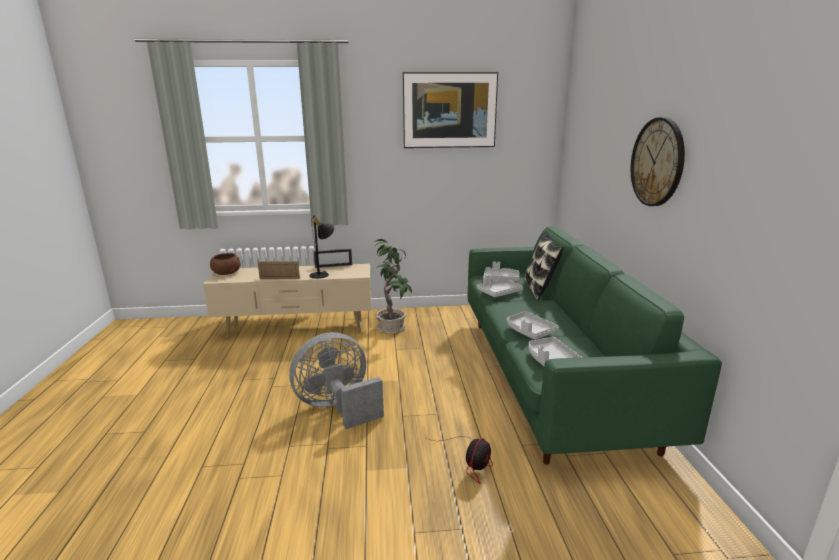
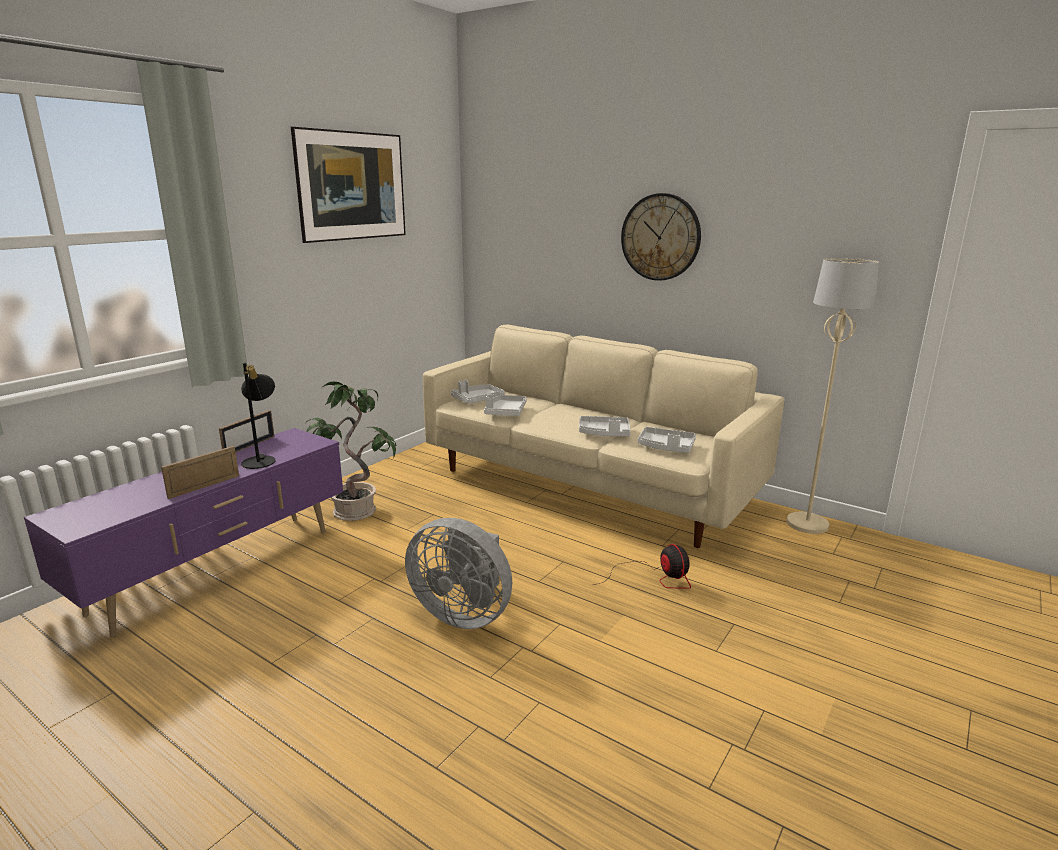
camera: 50 degrees left, 0 degrees up
(226, 273) = (70, 514): brown bowl -> none
(297, 329) = (219, 570): beige tv stand -> purple tv stand
(337, 407) = (463, 613): grey fan -> grey fan turned 75 degrees counterclockwise
(539, 289) = (531, 398): pillow -> none
(549, 377) = (588, 487): green sofa -> beige sofa
(702, 514) = (807, 524): none -> beige floor lamp

